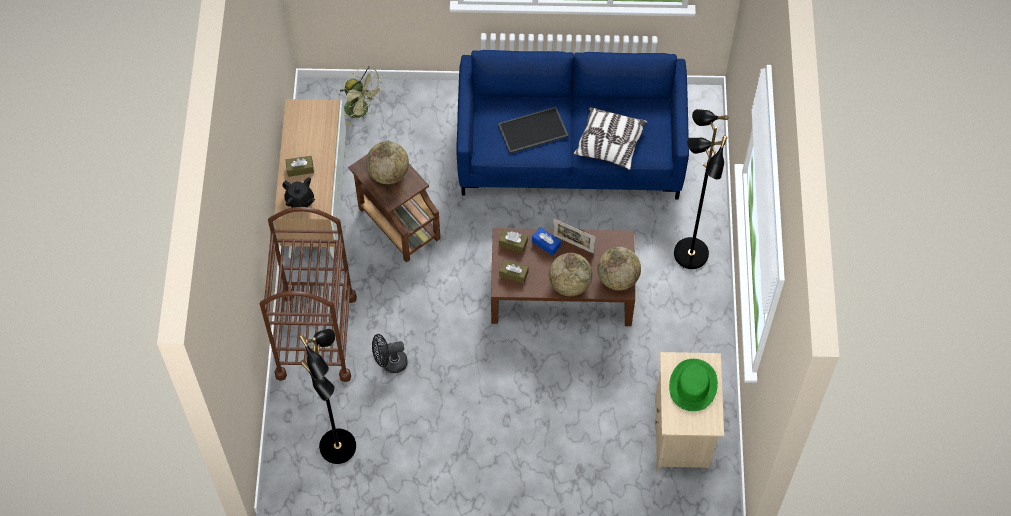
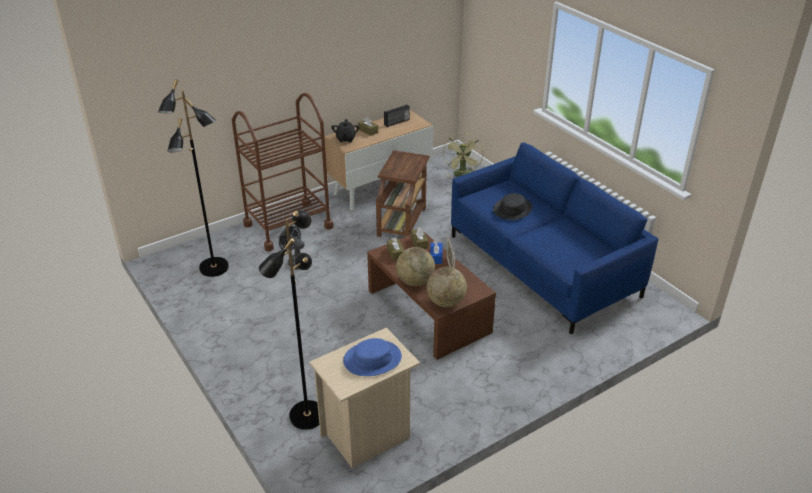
camera: 55 degrees right, 25 degrees down
(305, 130) = (397, 122): none -> radio
(388, 173) = (405, 164): globe -> none
(532, 131) = (512, 209): tray -> black hat
(609, 144) = (547, 245): pillow -> none
(689, 254) = (532, 362): black floor lamp -> black floor lamp (306, 415)
(692, 385) = (372, 359): green hat -> blue hat

